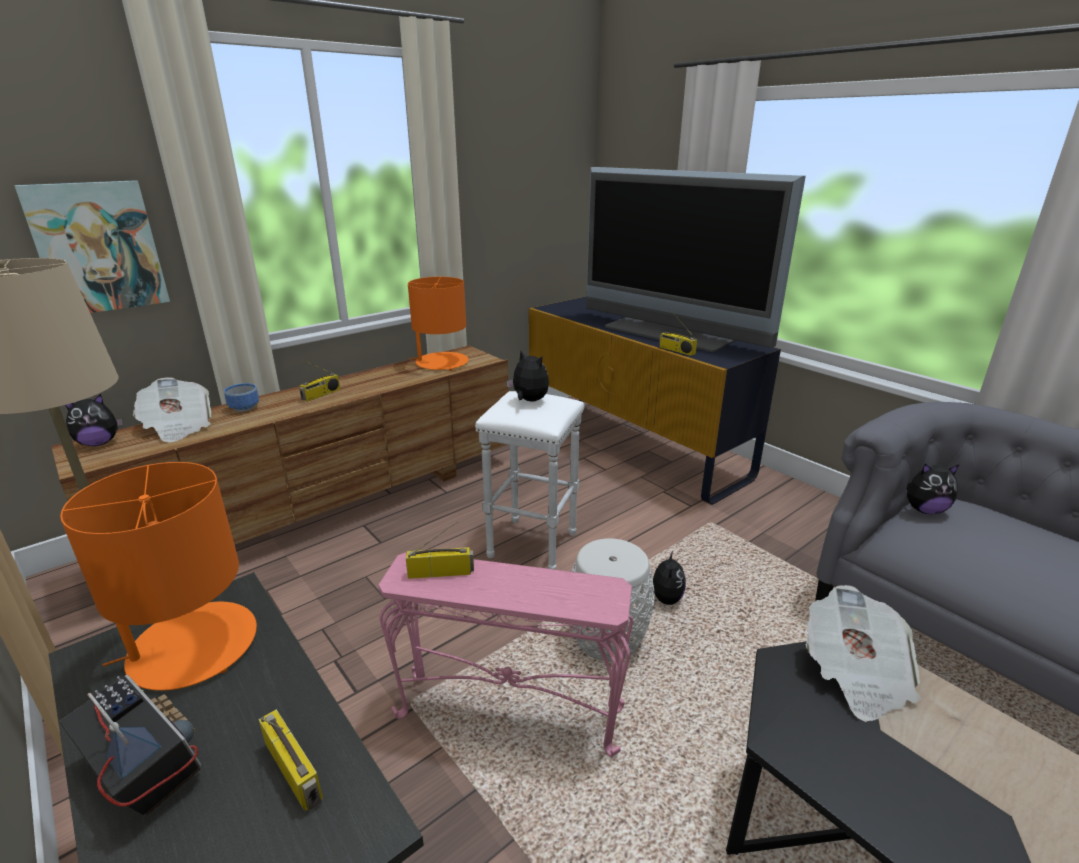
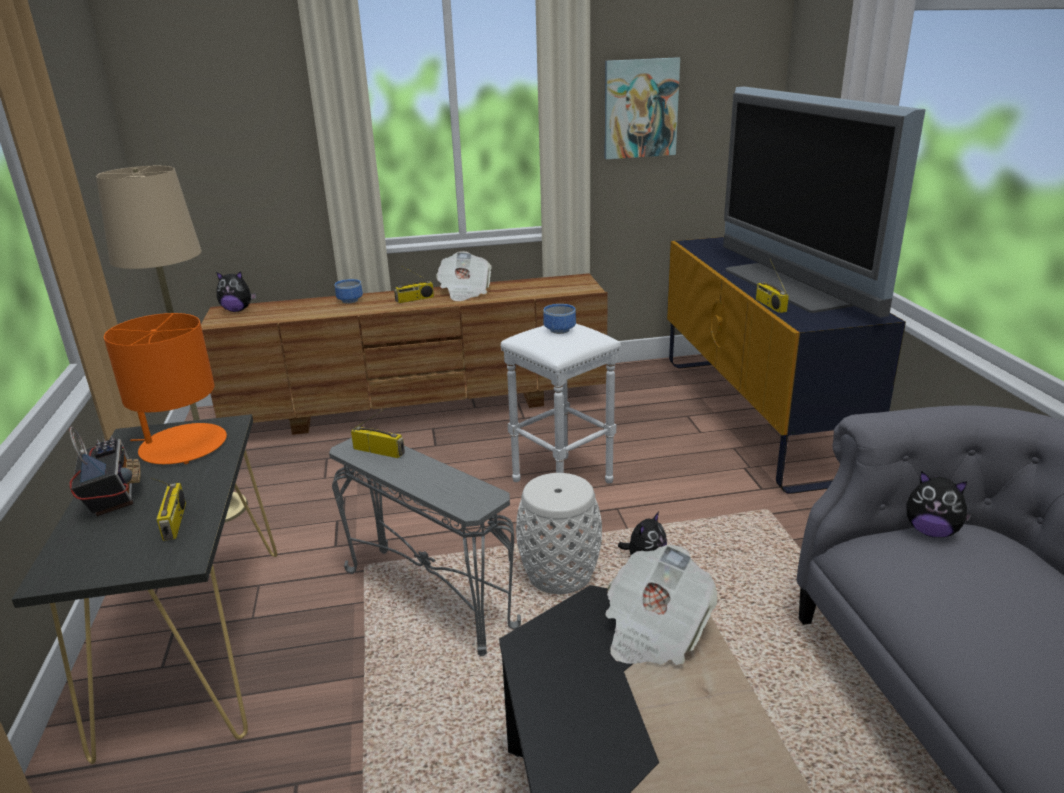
camera: 30 degrees right, 0 degrees up
(98, 247) = (262, 154): picture -> picture (640, 108)
(178, 427) = (294, 307): newspaper -> newspaper (464, 291)
(441, 362) = (543, 286): orange table lamp -> none
(509, 714) = (429, 599): pink side table -> grey side table
(529, 400) = (558, 330): plush toy -> bowl

